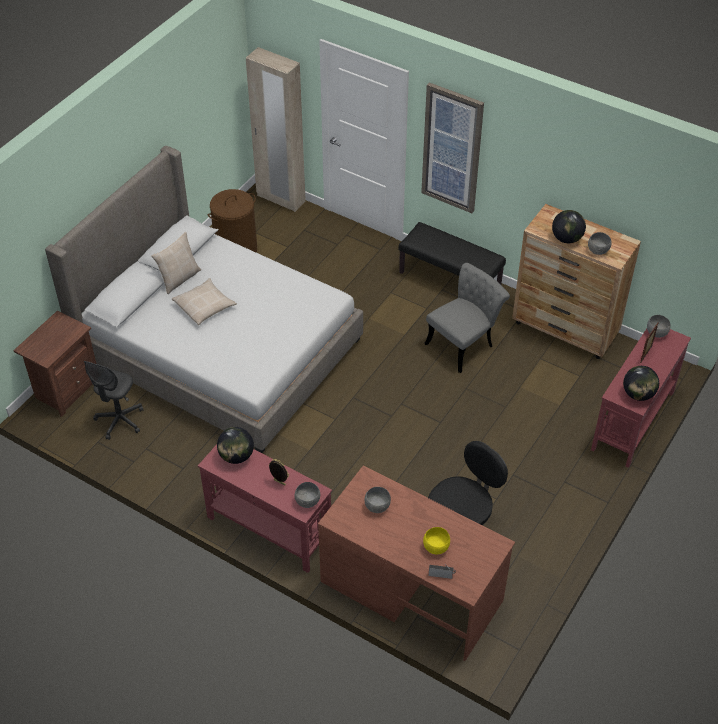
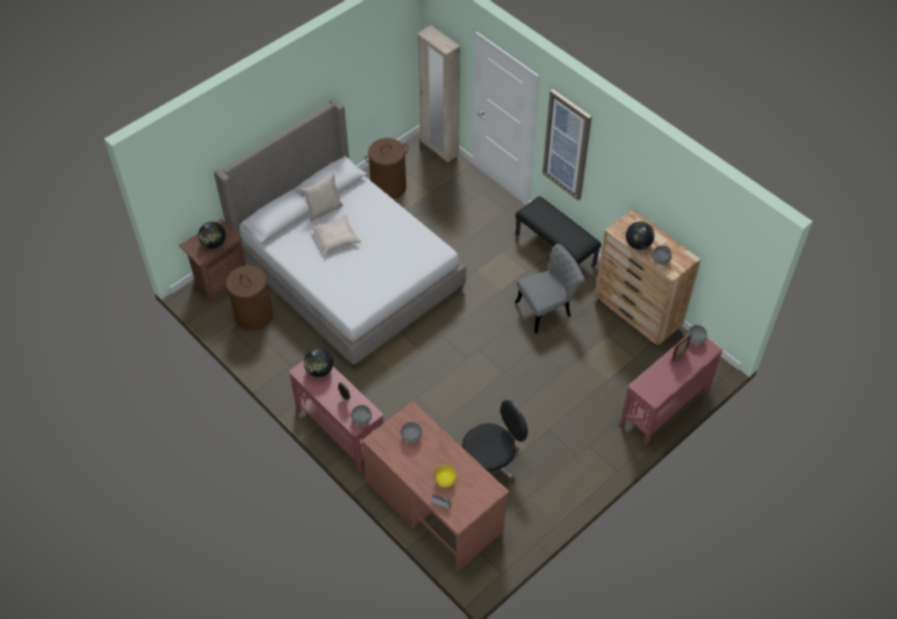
camera: 15 degrees right, 5 degrees up
(120, 421) = (253, 315): grey office chair -> brown laundry basket
(638, 394) = (658, 390): globe -> globe (214, 243)

